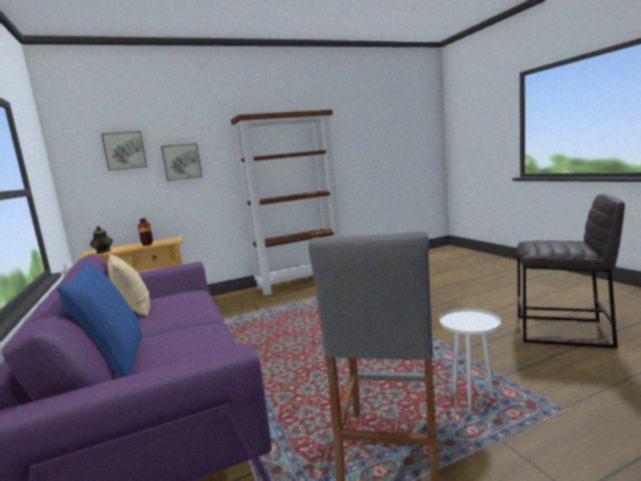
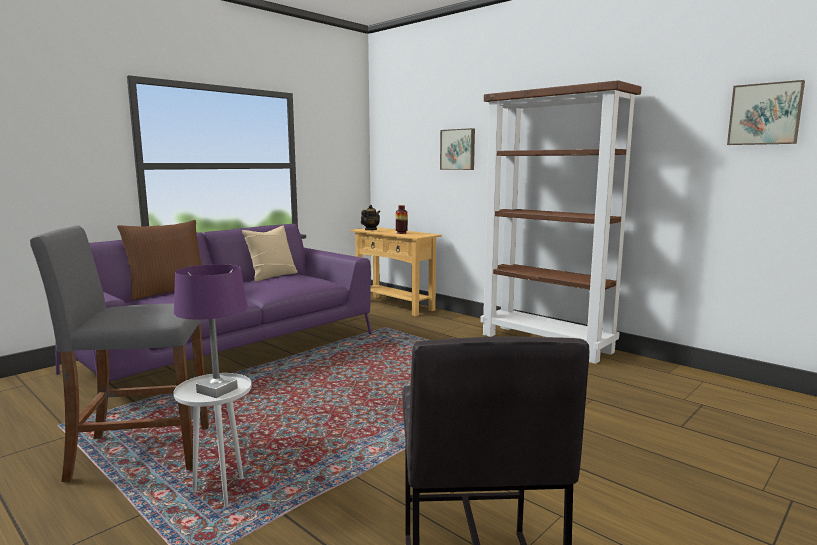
camera: 65 degrees right, 0 degrees up
(116, 362) = (168, 292): blue pillow -> brown pillow
(125, 150) = (415, 133): picture -> picture (765, 114)
(471, 320) = (217, 390): none -> purple table lamp

